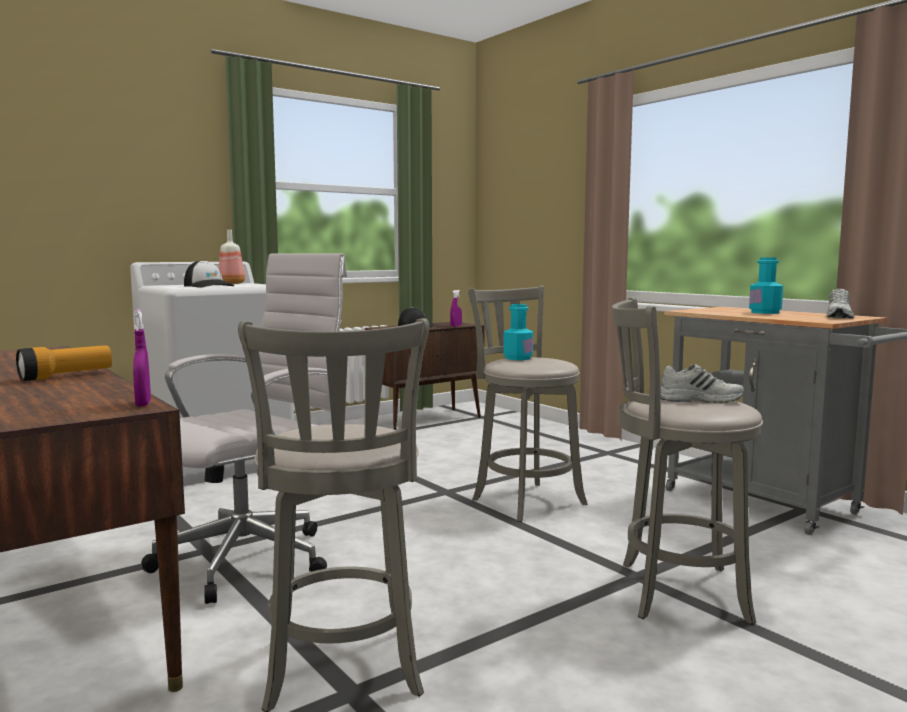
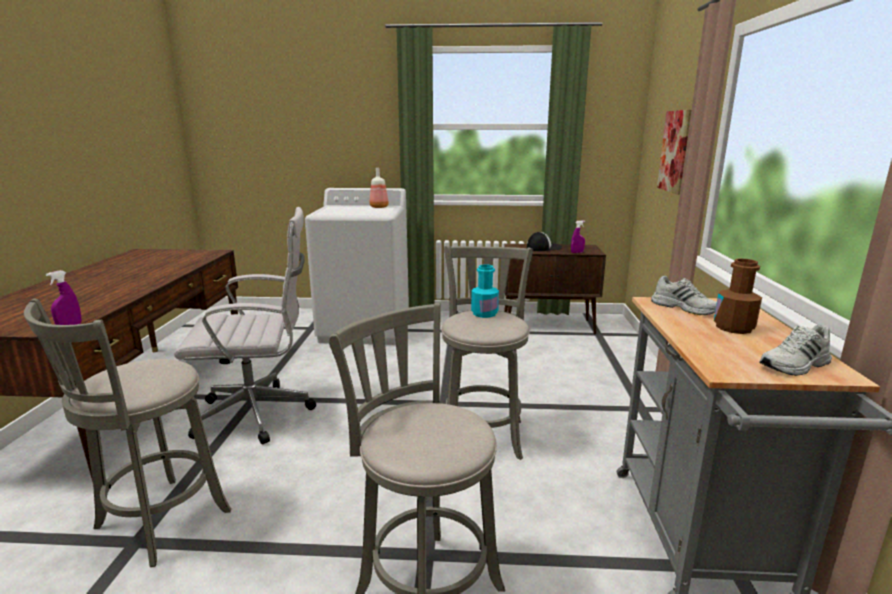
camera: 40 degrees right, 10 degrees up
(66, 376) = (136, 285): flashlight -> none
(209, 286) = (346, 211): cap -> none
(547, 213) = (676, 151): none -> picture
(699, 399) = (440, 429): white shoe -> white shoe (685, 308)
(765, 312) = (734, 327): turquoise bottle -> brown bottle

